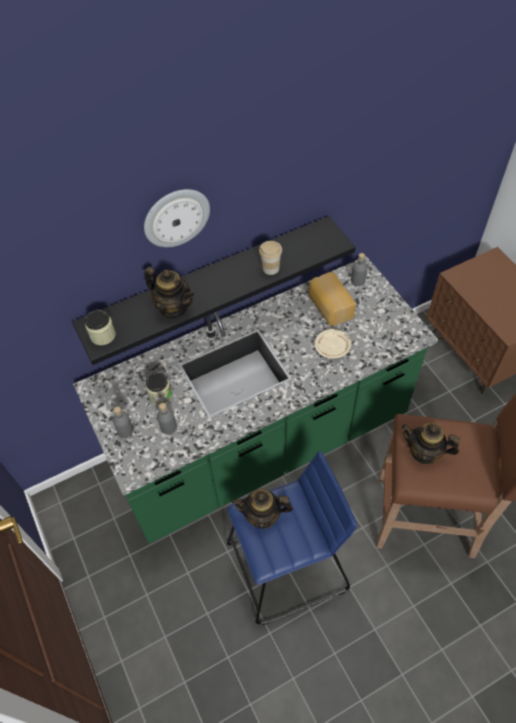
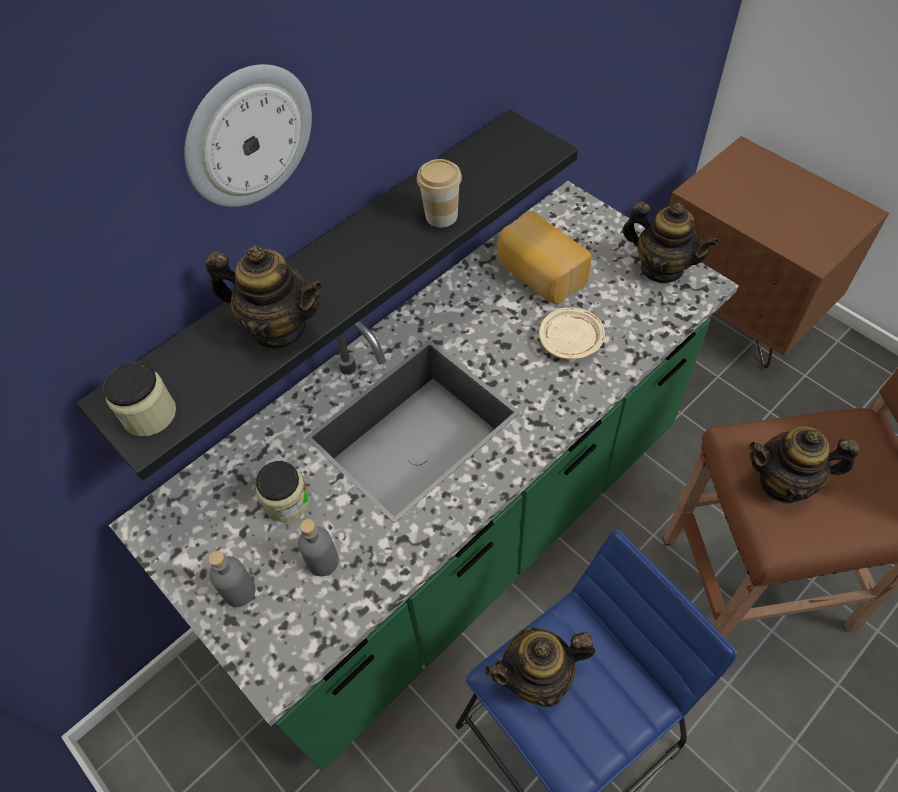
camera: 15 degrees left, 0 degrees up
(358, 281) = (570, 222): grey bottle -> none
(398, 319) = (661, 268): none -> teapot

